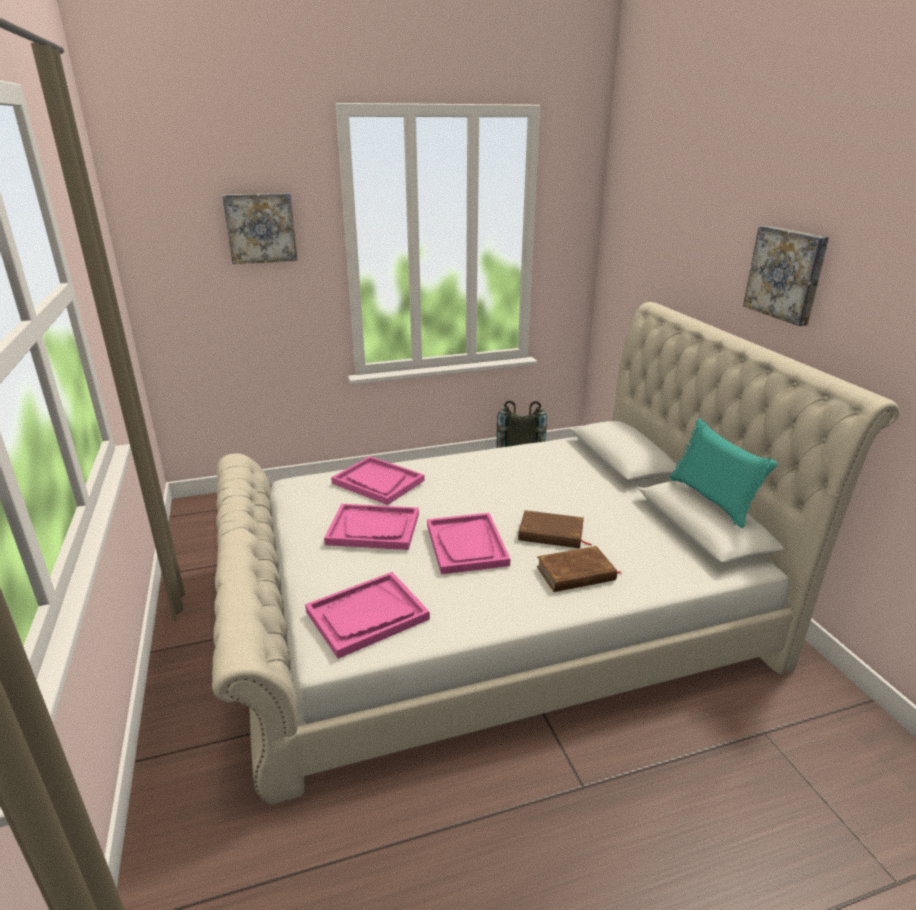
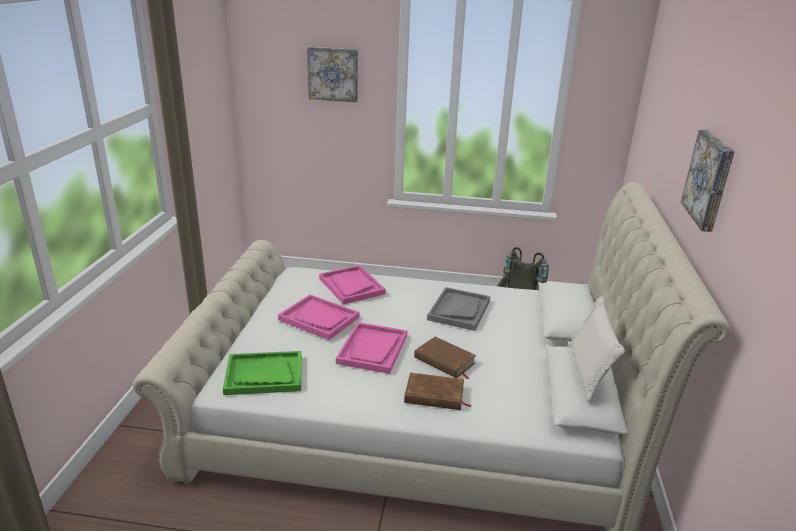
camera: 25 degrees right, 0 degrees up
(367, 616) = (264, 375): pink tray -> green tray
(515, 477) = (459, 310): none -> grey tray
(712, 500) = (589, 372): turquoise pillow -> white pillow

